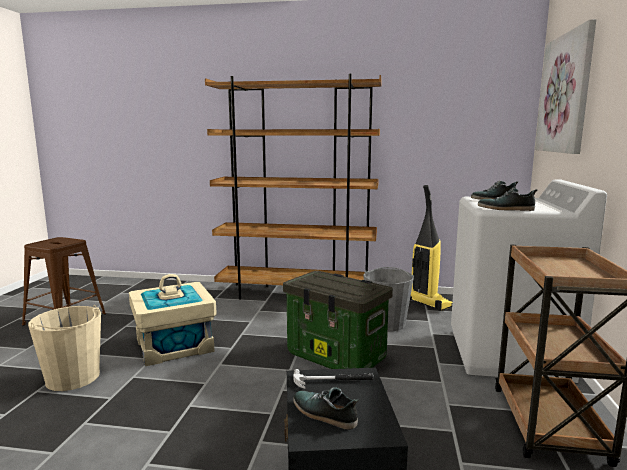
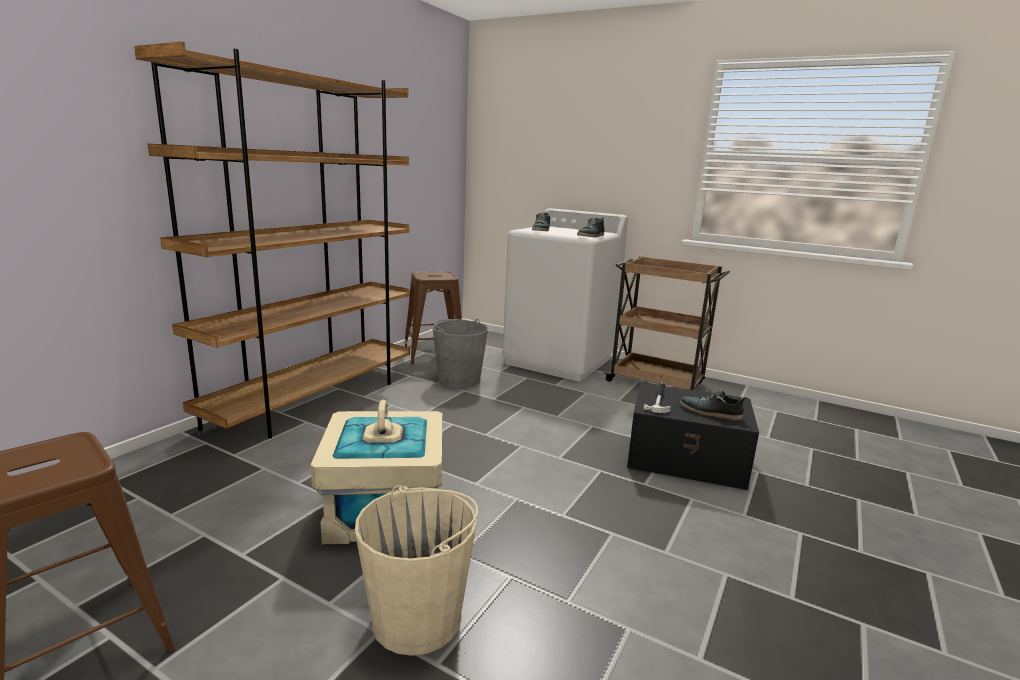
camera: 70 degrees left, 5 degrees up
(324, 414) = (710, 412): shoe -> shoe turned 60 degrees clockwise
(337, 357) = (512, 418): storage box -> none
(428, 303) = (434, 353): vacuum cleaner -> brown stool
(564, 94) = (528, 132): picture -> none

